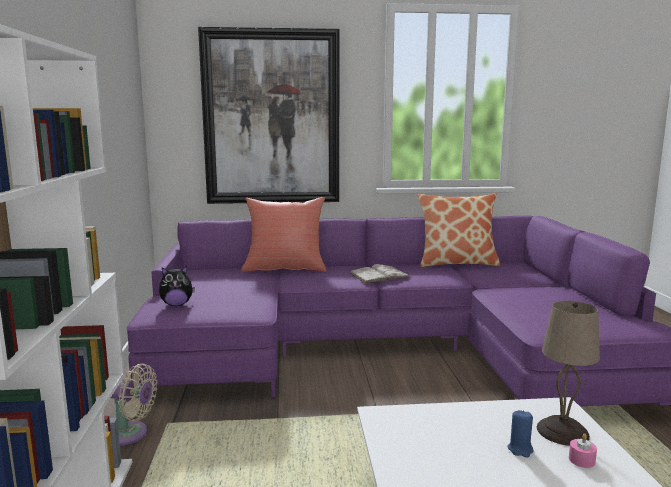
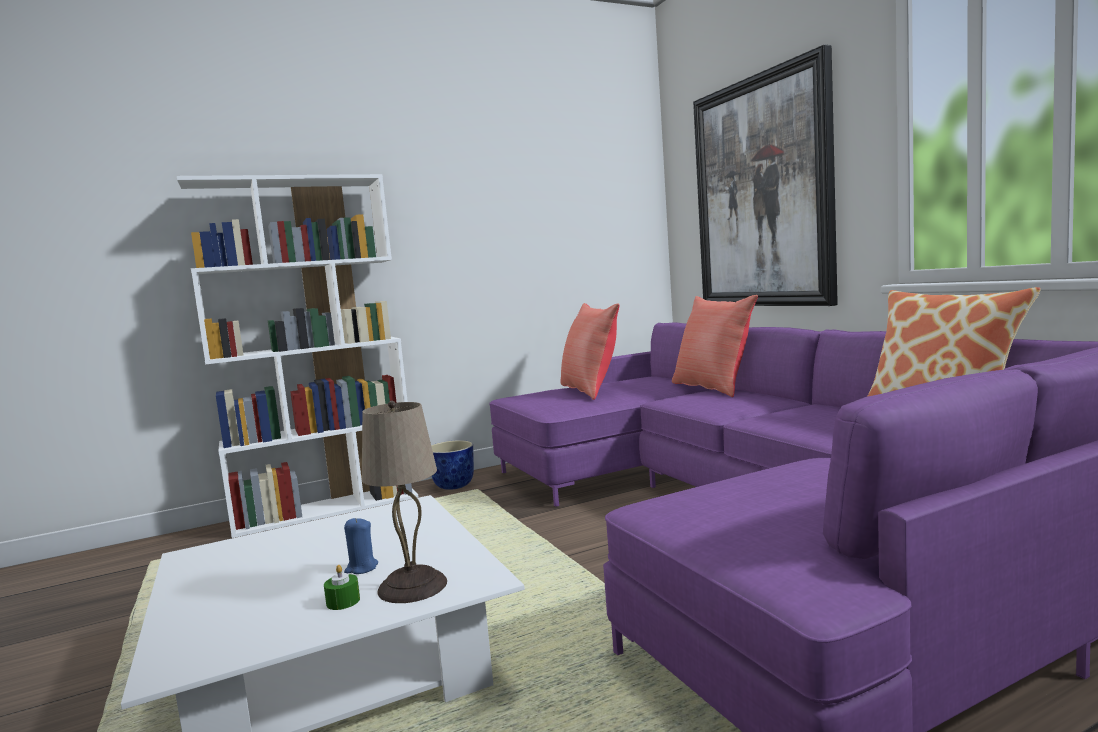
camera: 70 degrees right, 5 degrees down
(130, 434) = (454, 485): beige fan -> planter
(177, 304) = (543, 393): plush toy -> none
(208, 291) = (590, 390): none -> red pillow
(379, 275) = (764, 411): white book -> none
(581, 460) = (343, 601): pink candle -> green candle

